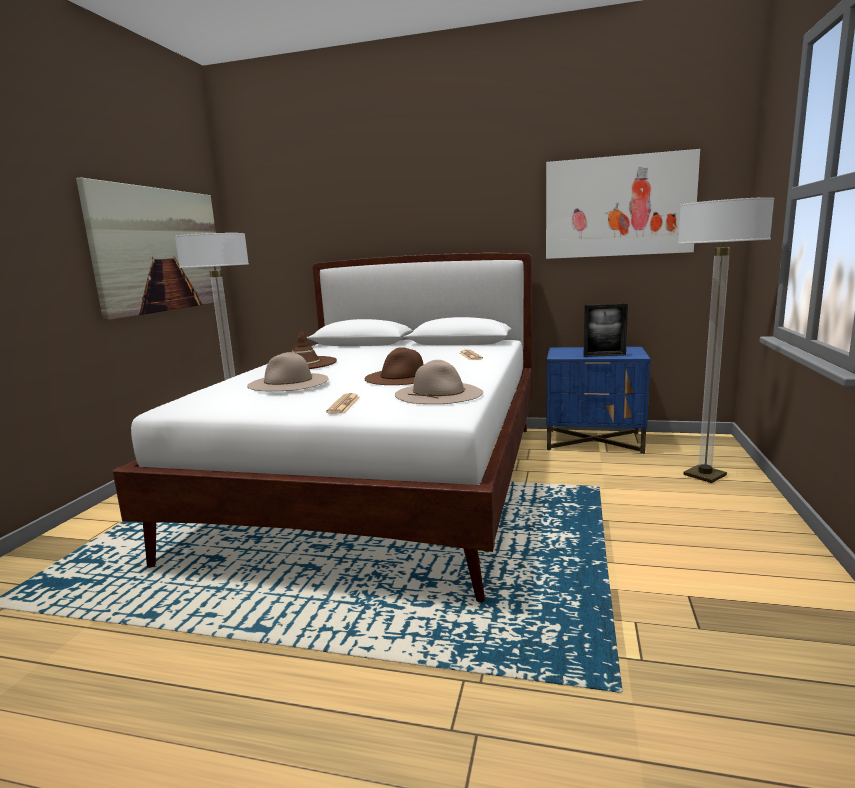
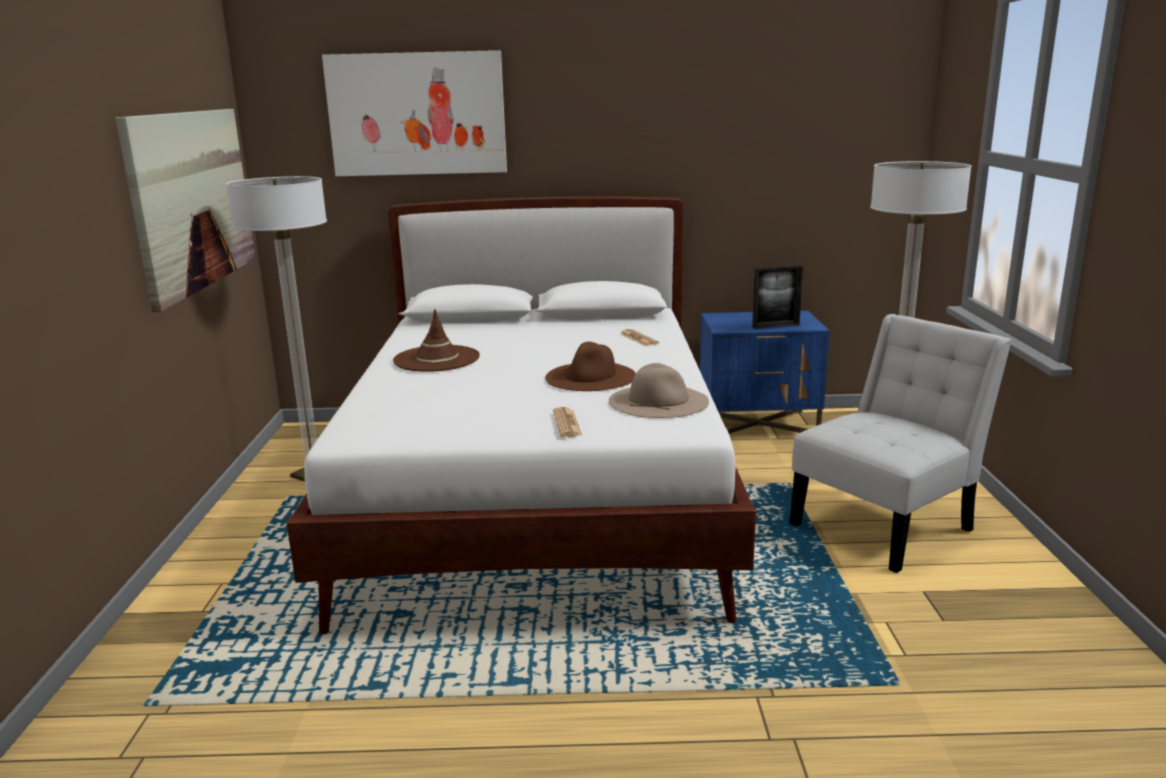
camera: 15 degrees left, 5 degrees up
(288, 382) = (460, 393): beige hat -> none
(618, 207) = (784, 144): picture -> picture (417, 114)
(676, 529) = (887, 524): none -> white chair

